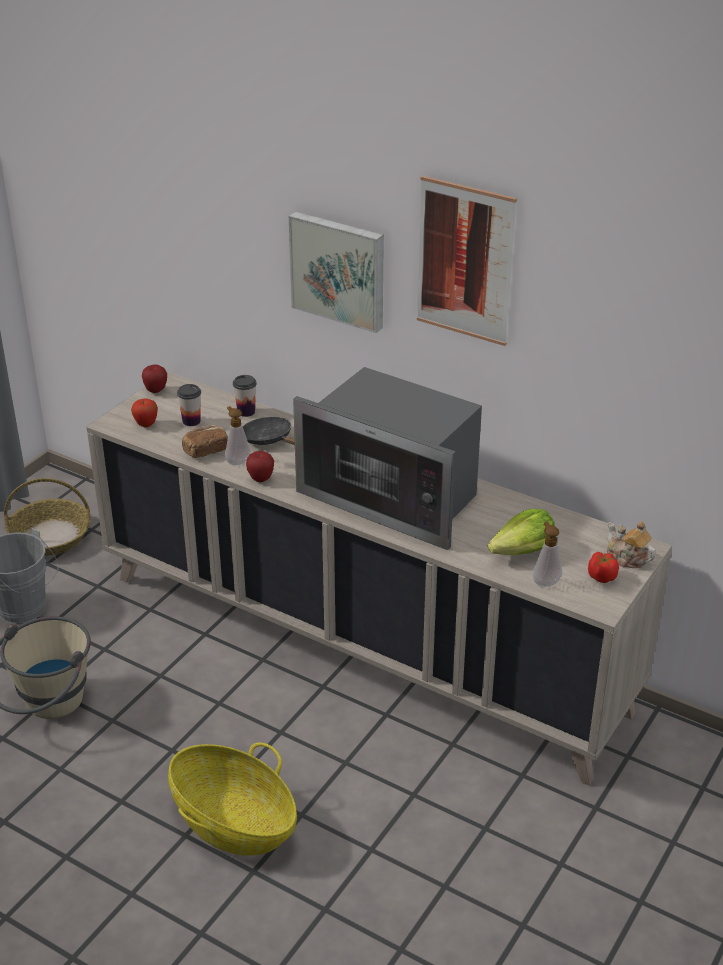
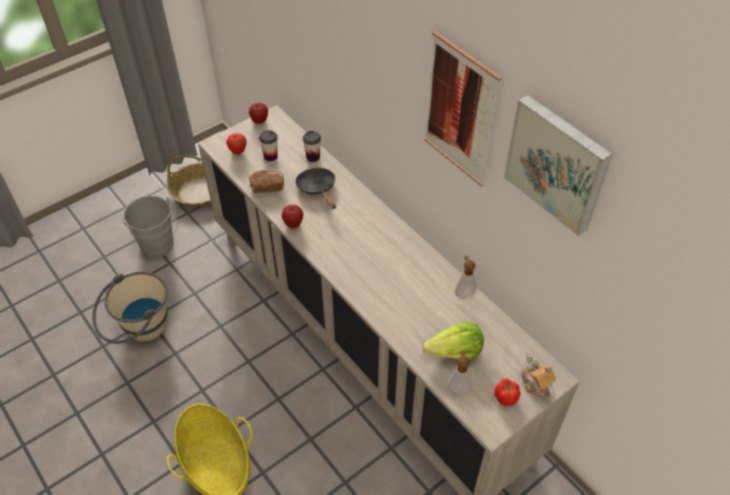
camera: 20 degrees right, 15 degrees up
(237, 461) = (284, 202): soap dispenser -> soap dispenser (464, 293)
(339, 270) = (377, 80): picture -> picture (558, 163)
(394, 497) = (382, 269): microwave -> none

